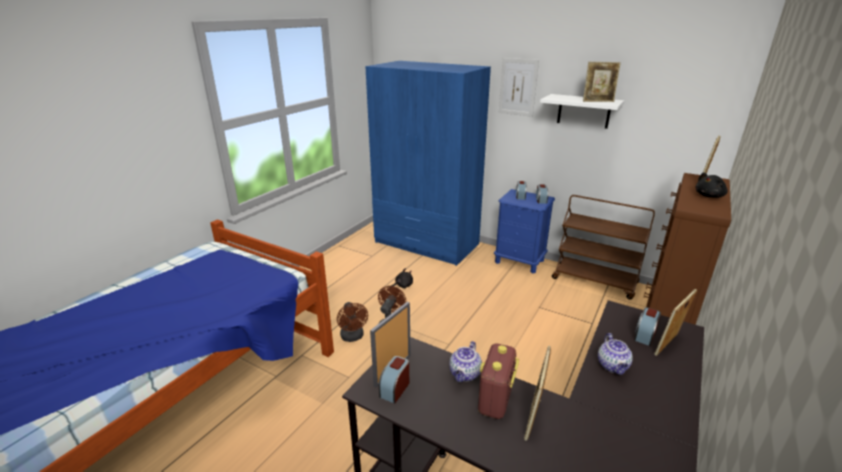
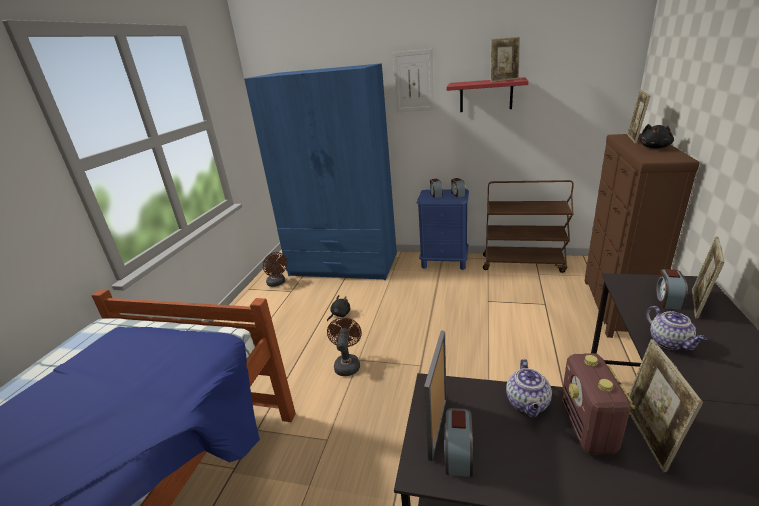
camera: 15 degrees left, 0 degrees up
(353, 337) = (310, 389): brown fan -> brown fan (277, 283)
(583, 111) = (486, 95): white shelf -> red shelf

